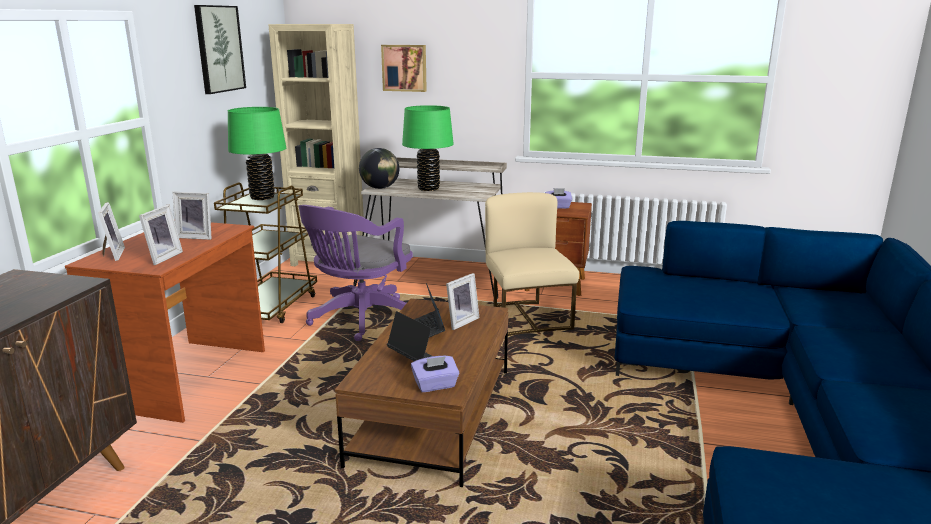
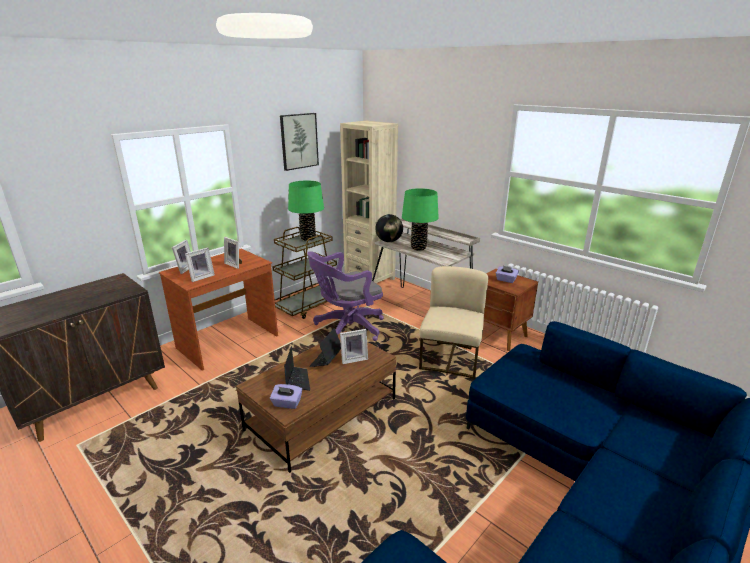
camera: 30 degrees right, 5 degrees up
(404, 68) = (427, 157): picture -> none

